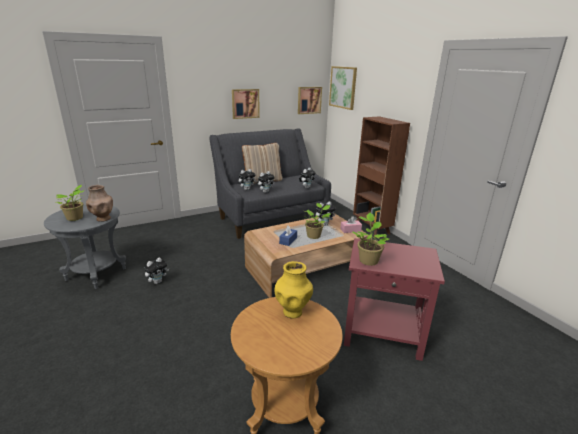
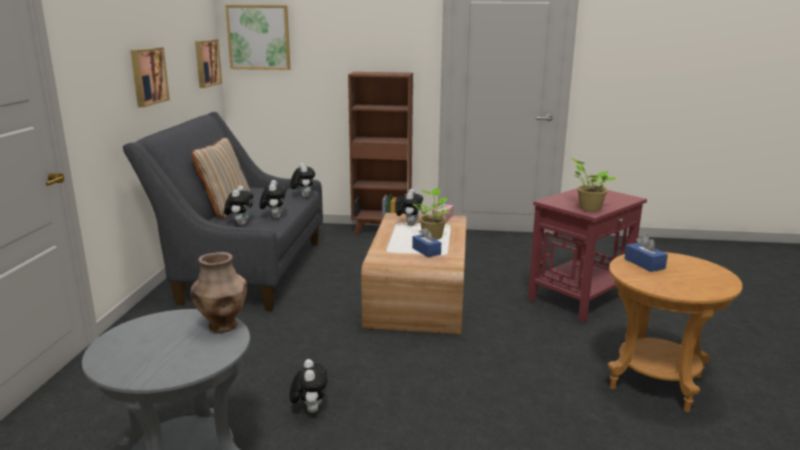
camera: 55 degrees left, 5 degrees down
(75, 218) = (170, 351): potted plant -> none
(293, 311) = (644, 264): yellow vase -> blue tissue box

